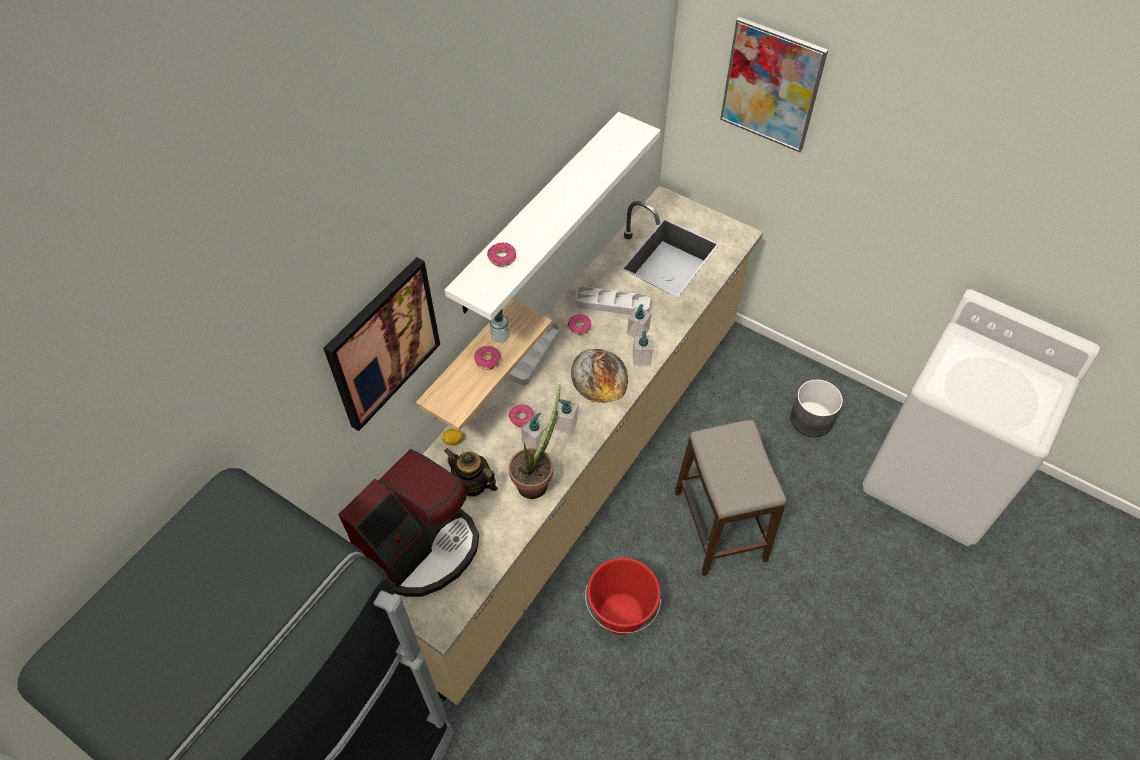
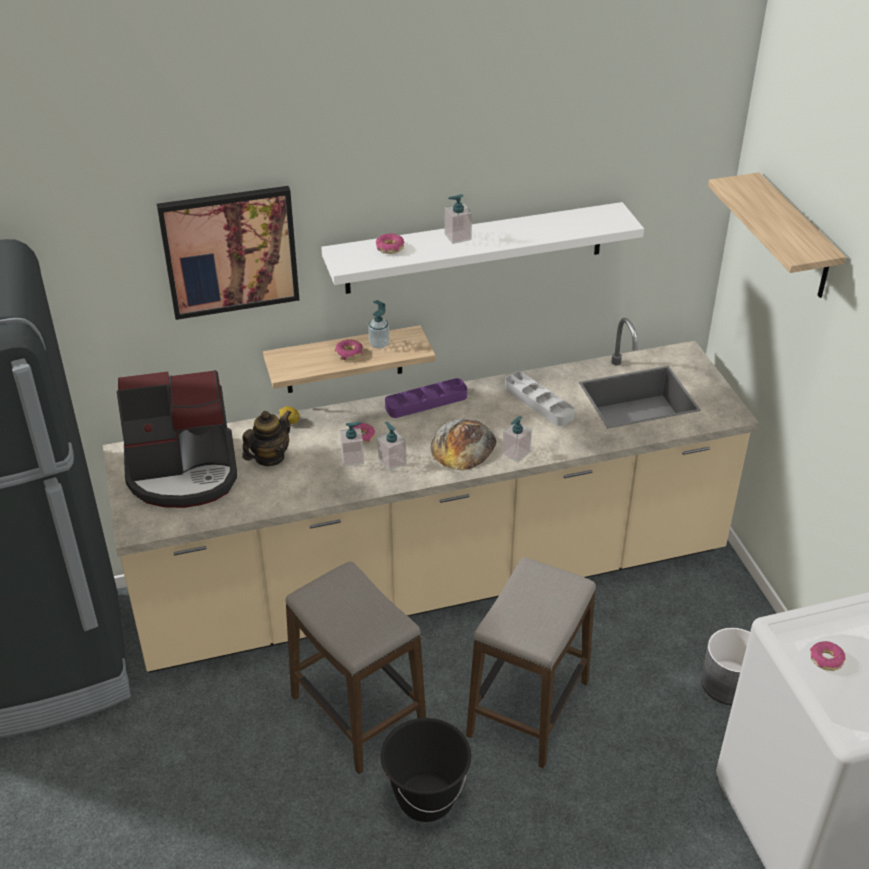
camera: 40 degrees right, 15 degrees down
(472, 484) = (269, 457): teapot -> teapot turned 60 degrees clockwise
(535, 355) = (426, 402): grey tray -> purple tray
(536, 480) = (321, 484): potted plant -> none
(579, 327) = (488, 403): donut -> donut (826, 660)
(621, 614) = (358, 713): red bucket -> stool
(638, 331) = (537, 433): soap dispenser -> soap dispenser (457, 237)
(721, 639) = (425, 798): none -> black bucket
(771, 85) = (795, 238): picture -> shelf

